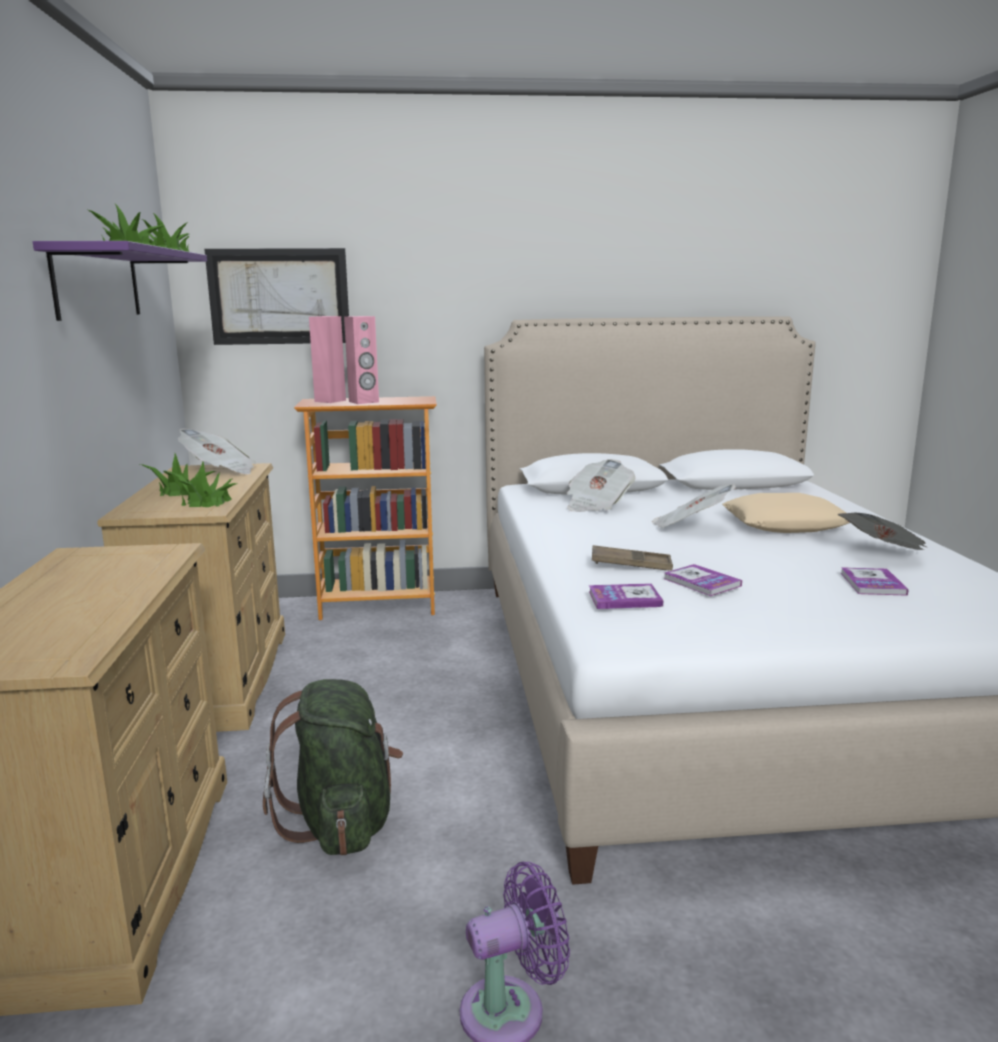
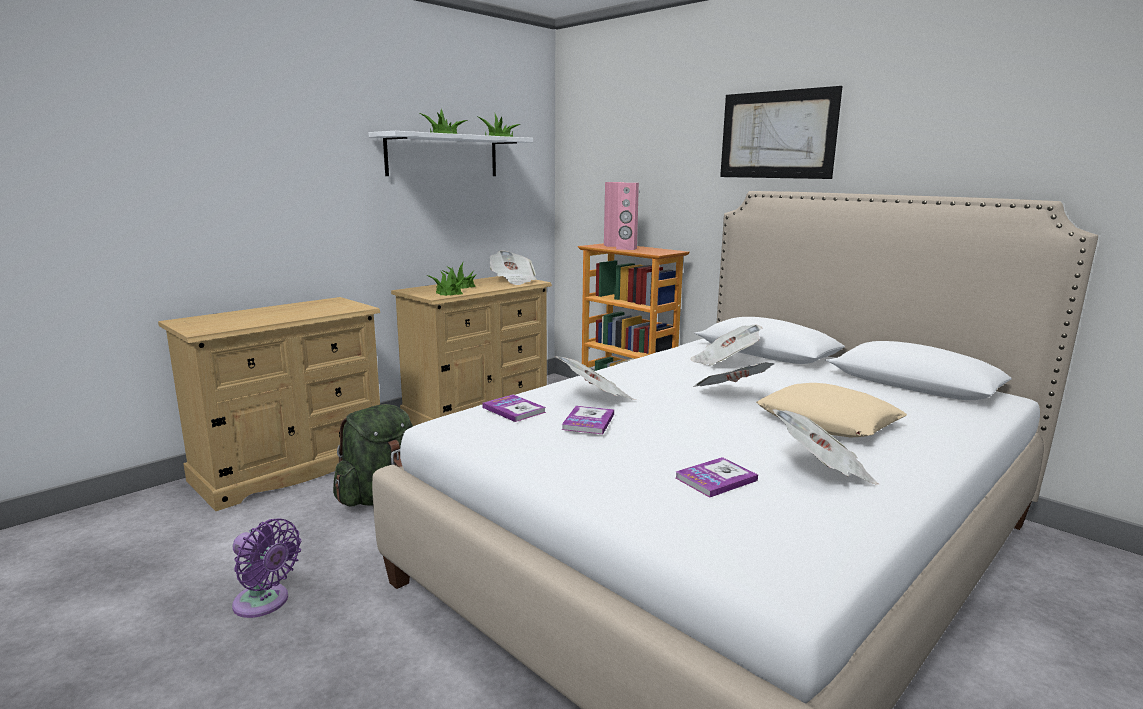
camera: 50 degrees right, 0 degrees up
(98, 283) = (443, 156): purple shelf -> white shelf
(279, 296) = (606, 167): picture -> picture (777, 135)
(631, 564) = (595, 398): brown tray -> newspaper

